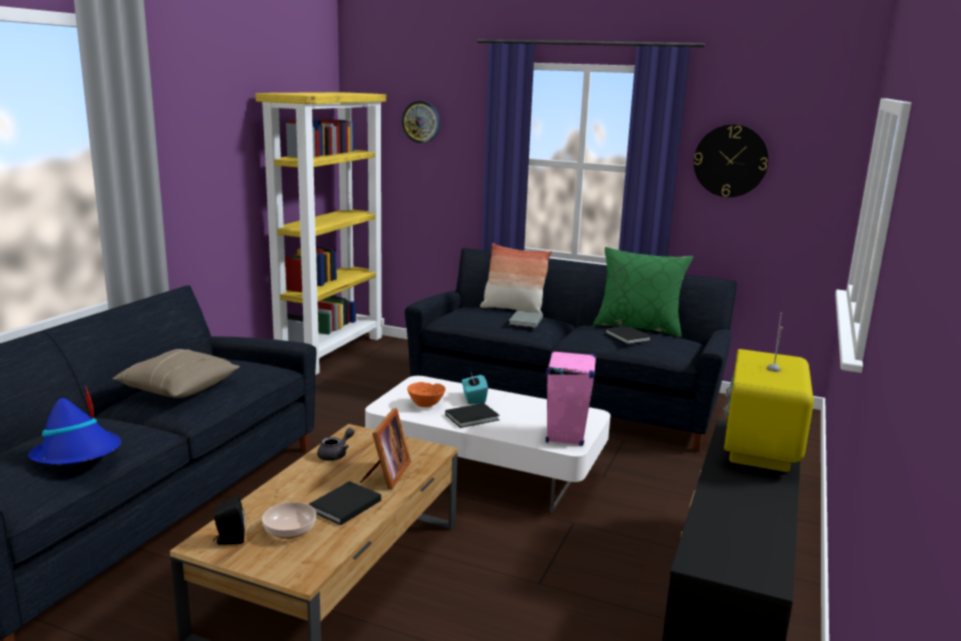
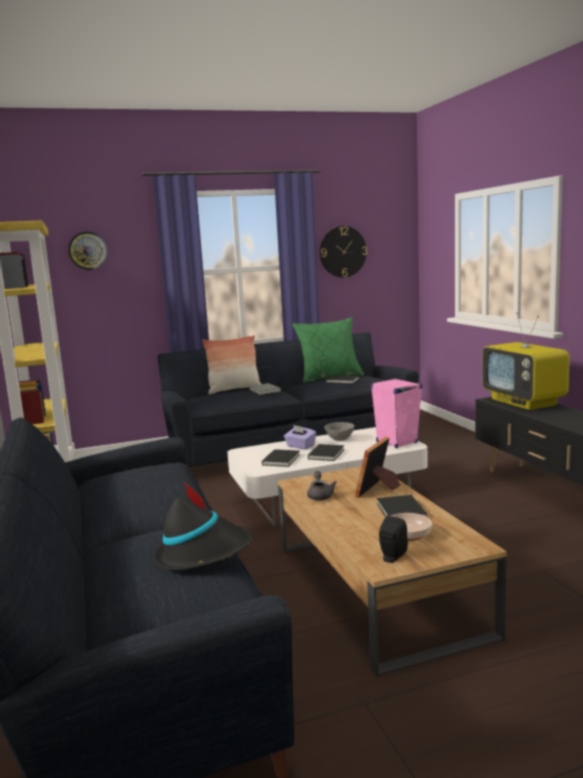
camera: 40 degrees left, 5 degrees down
(78, 454) = (203, 553): blue hat -> black hat
(178, 388) = (139, 496): beige pillow -> none
(386, 475) = (378, 490): picture frame -> picture frame turned 120 degrees counterclockwise
(426, 405) = (282, 459): orange bowl -> black book
(473, 398) = (300, 446): turquoise tissue box -> purple tissue box
(523, 407) = (339, 440): none -> grey bowl

